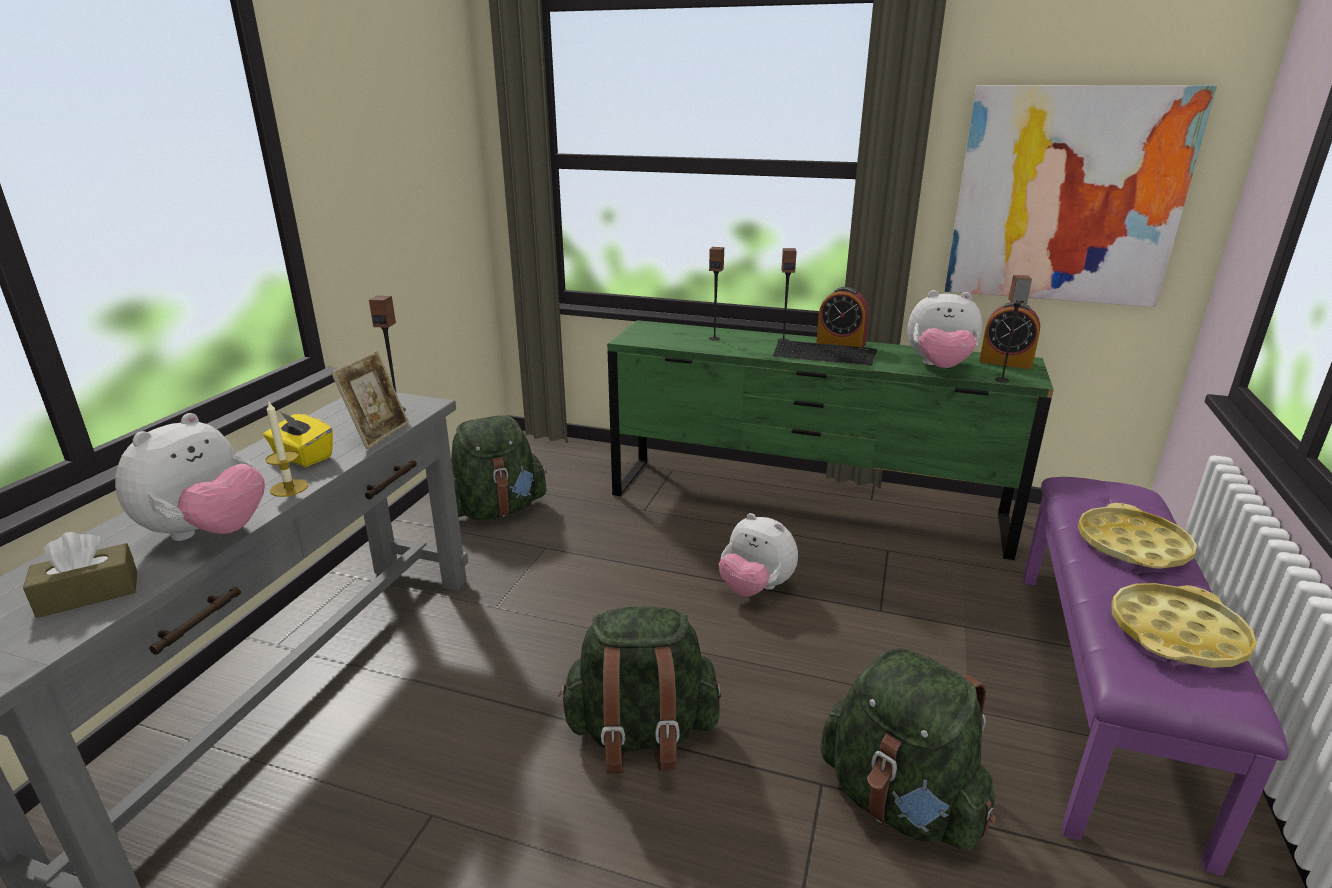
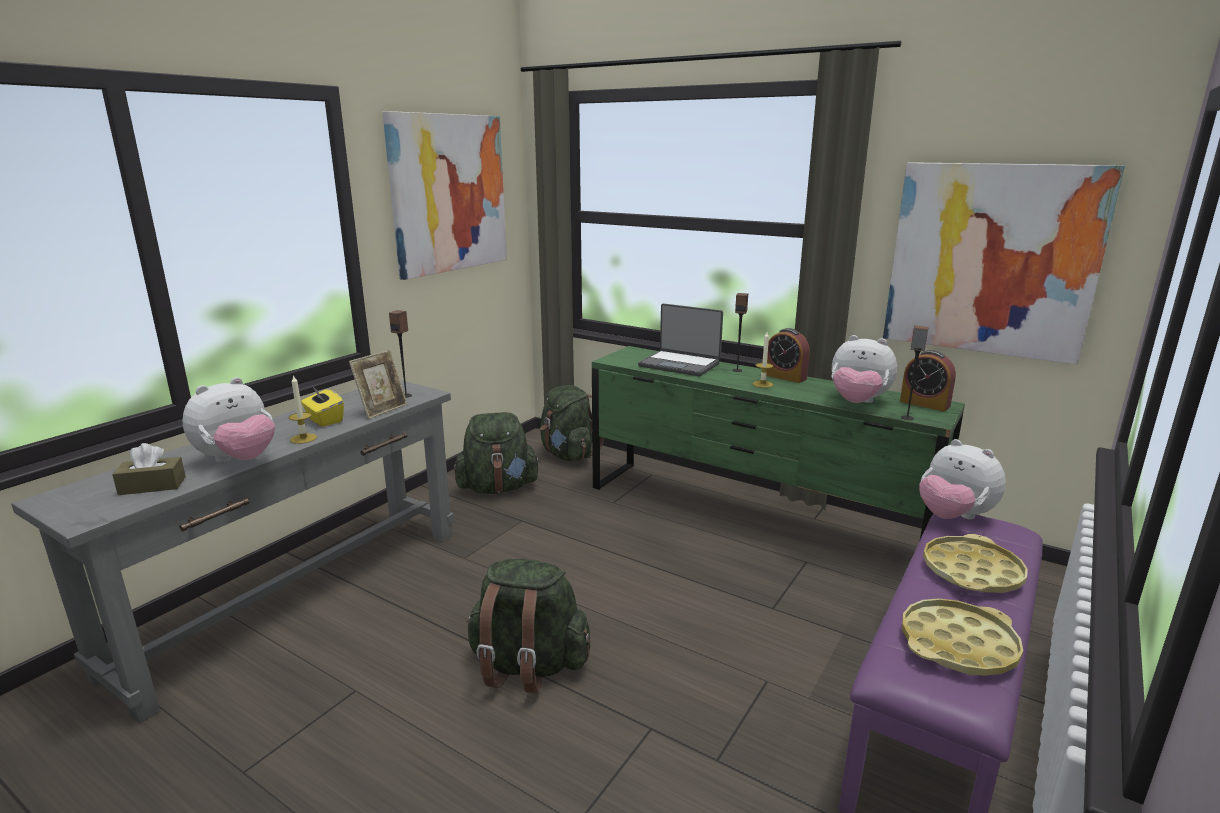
camera: 15 degrees right, 5 degrees down
(396, 133) = (449, 194): none -> picture
(714, 338) = (680, 364): speaker -> laptop
(755, 588) = (673, 575): plush toy -> plush toy (953, 516)
(824, 354) = (762, 384): keyboard -> candle
(900, 801) = (709, 754): green backpack -> green backpack (569, 455)

